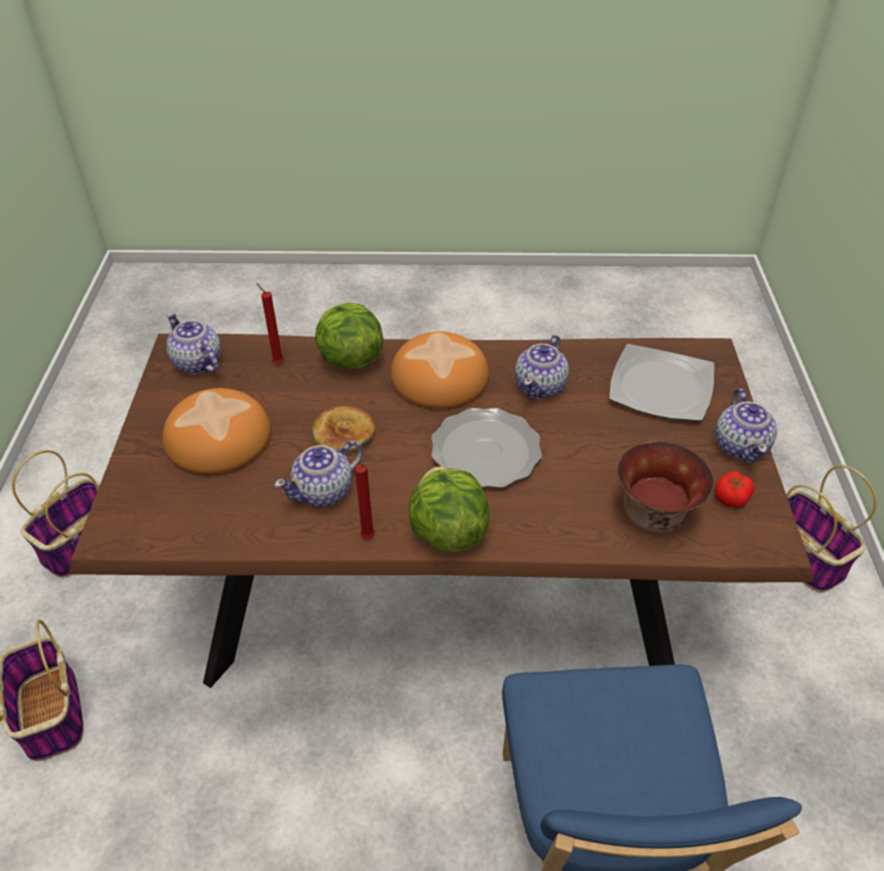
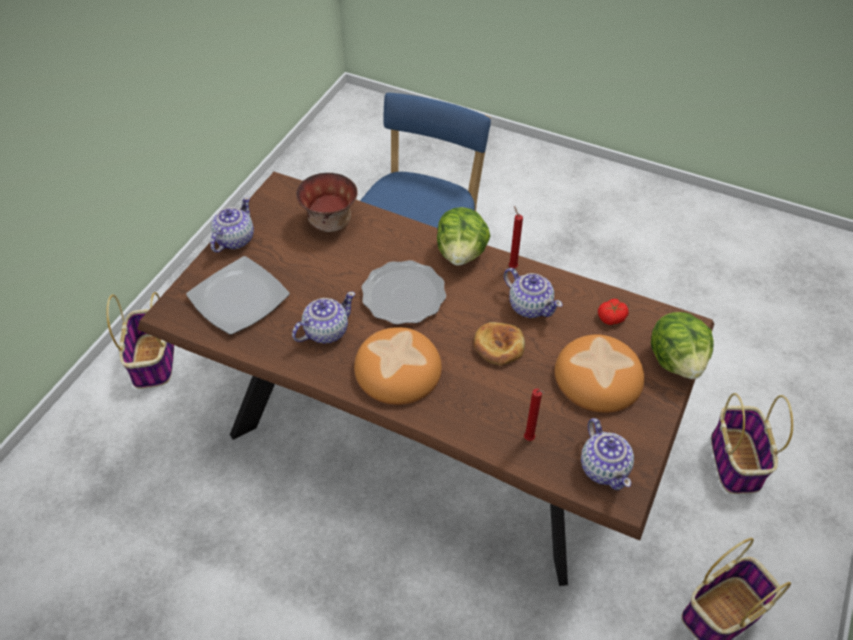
camera: 155 degrees left, 5 degrees up
(324, 491) = (530, 306): teapot -> teapot turned 60 degrees clockwise
(349, 359) = (464, 418): lettuce -> lettuce (677, 361)
(731, 496) = (275, 215): tomato -> tomato (611, 317)

